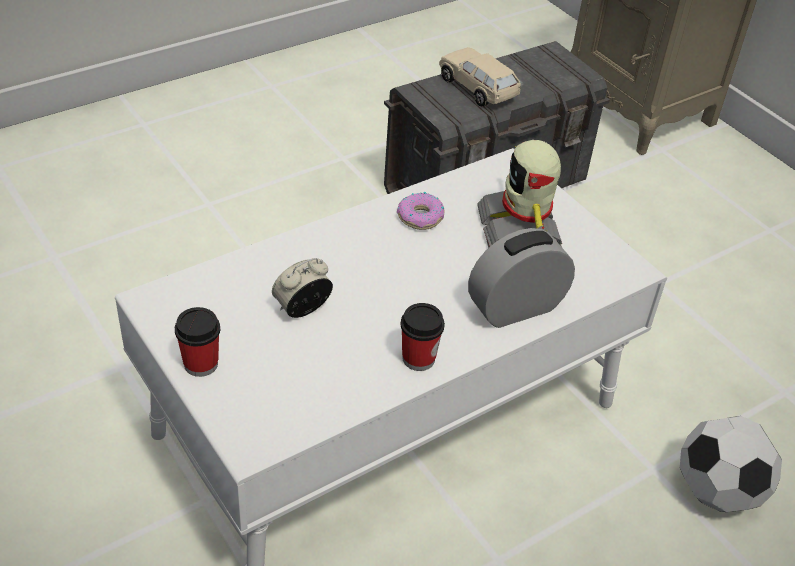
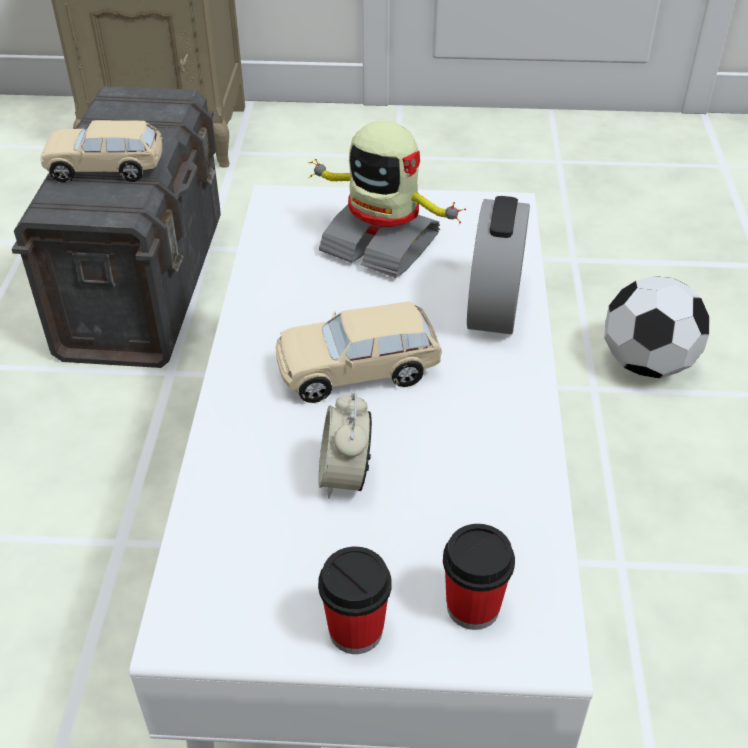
camera: 50 degrees left, 0 degrees up
(391, 274) = (358, 370): none -> beige toy car
(418, 358) = (509, 417): cup -> cup (473, 607)
(421, 217) = (289, 301): donut -> none

